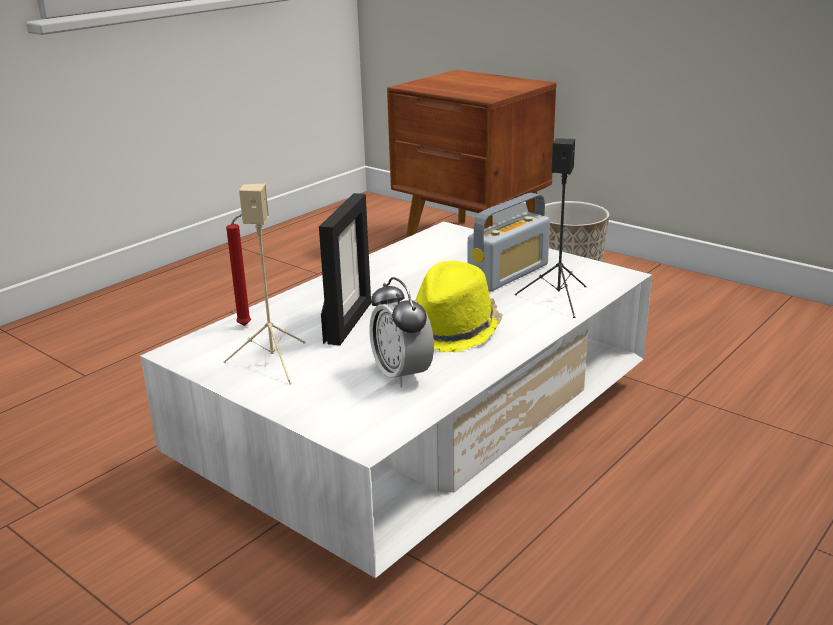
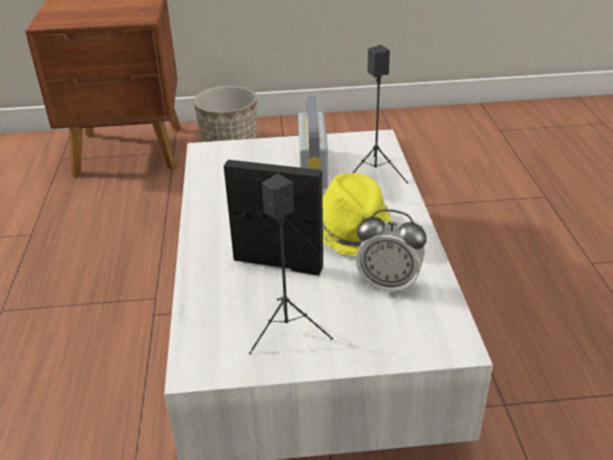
camera: 45 degrees left, 10 degrees up
(247, 325) = (205, 311): red candle -> none
(273, 361) = (286, 329): beige speaker -> black speaker
(348, 322) = (277, 264): picture frame -> picture frame turned 45 degrees counterclockwise

